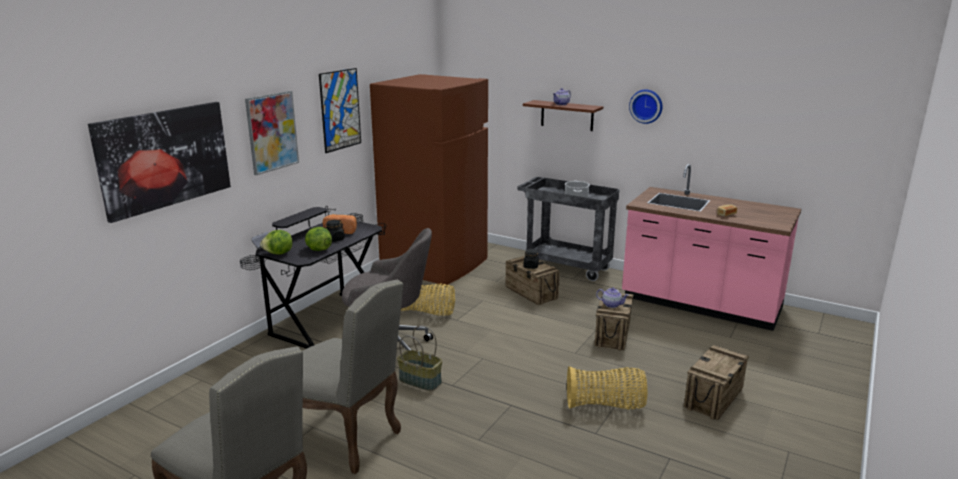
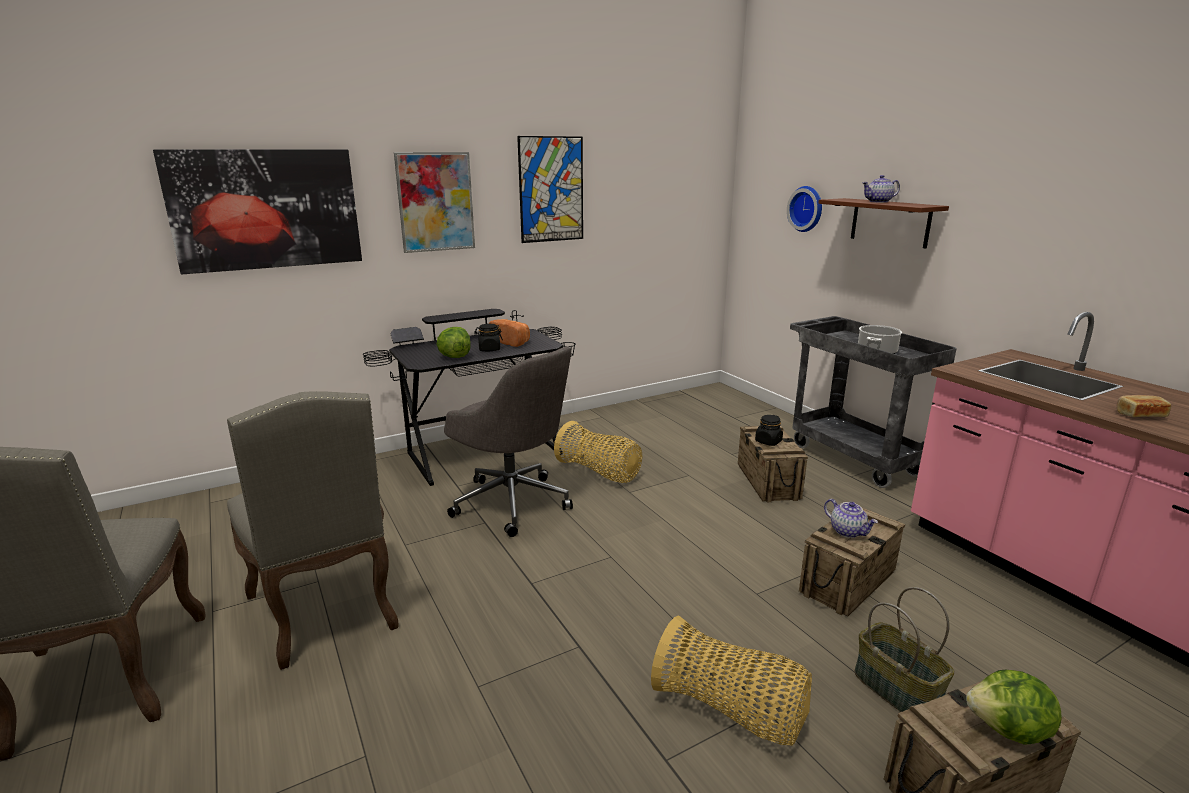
camera: 30 degrees right, 0 degrees up
(279, 253) = (409, 353): lettuce -> lettuce (1008, 730)
(421, 381) = (500, 562): basket -> basket (898, 690)
(435, 264) = (673, 415): brown fridge -> none
(646, 106) = (1026, 204): wall clock -> wall clock (807, 209)

